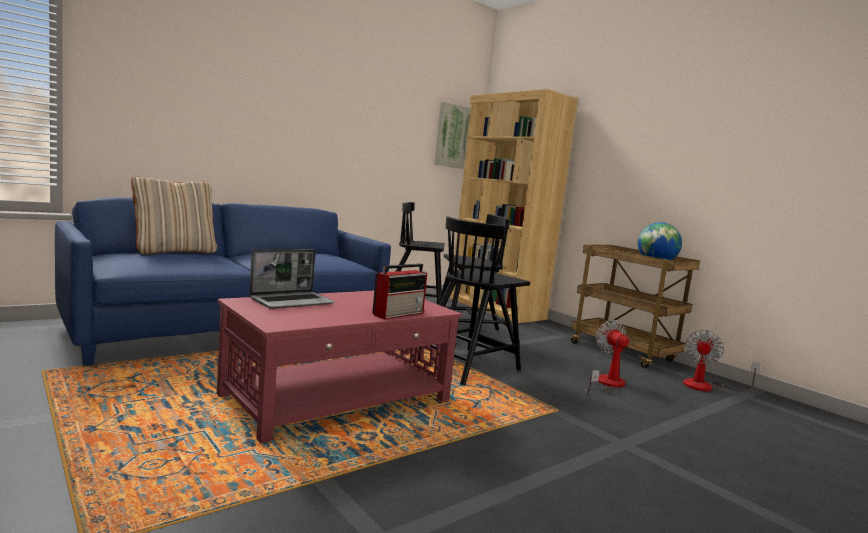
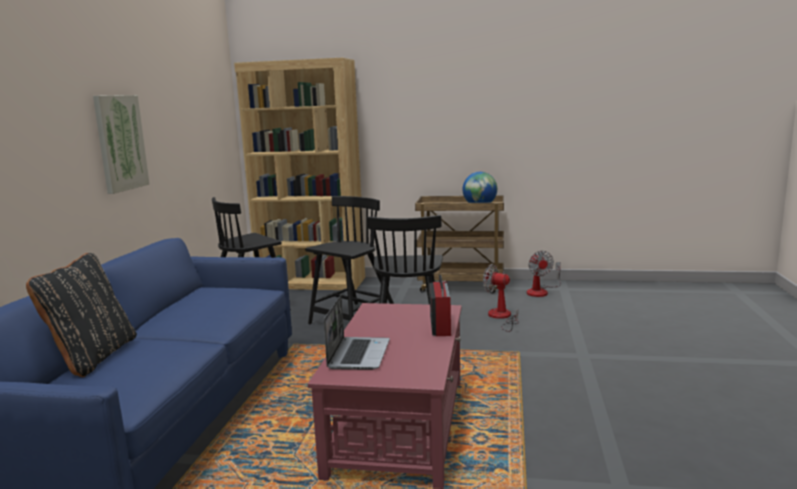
camera: 40 degrees left, 5 degrees up
(174, 252) = (93, 357): beige pillow -> black pillow
(453, 136) = (216, 109): picture -> picture (120, 143)

